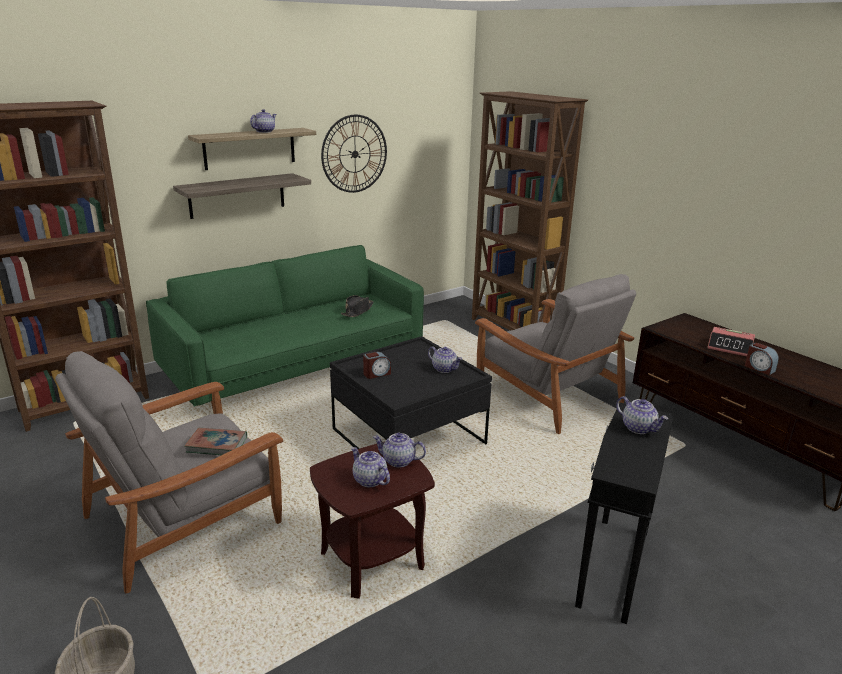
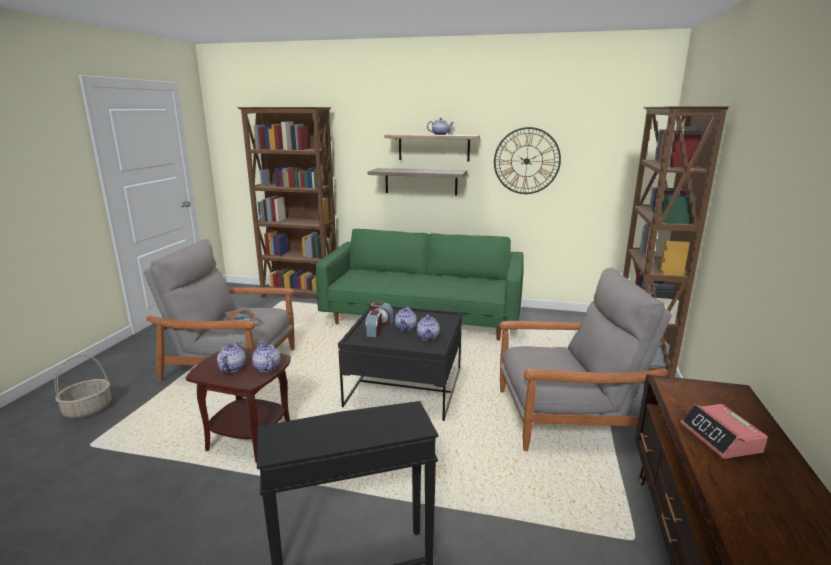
camera: 50 degrees right, 5 degrees down
(357, 311) = (470, 287): black hat -> none
(547, 395) = (567, 417): grey armchair -> grey armchair turned 105 degrees counterclockwise
(639, 428) = (379, 424): teapot -> teapot (406, 328)
(759, 368) = (706, 475): alarm clock -> alarm clock (374, 332)

